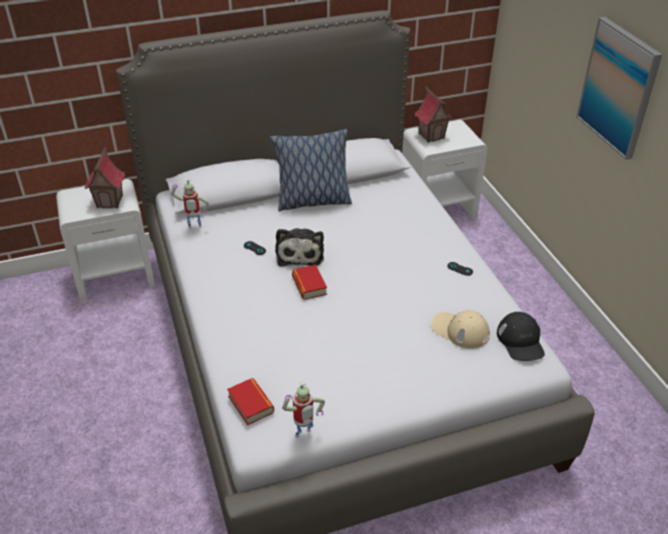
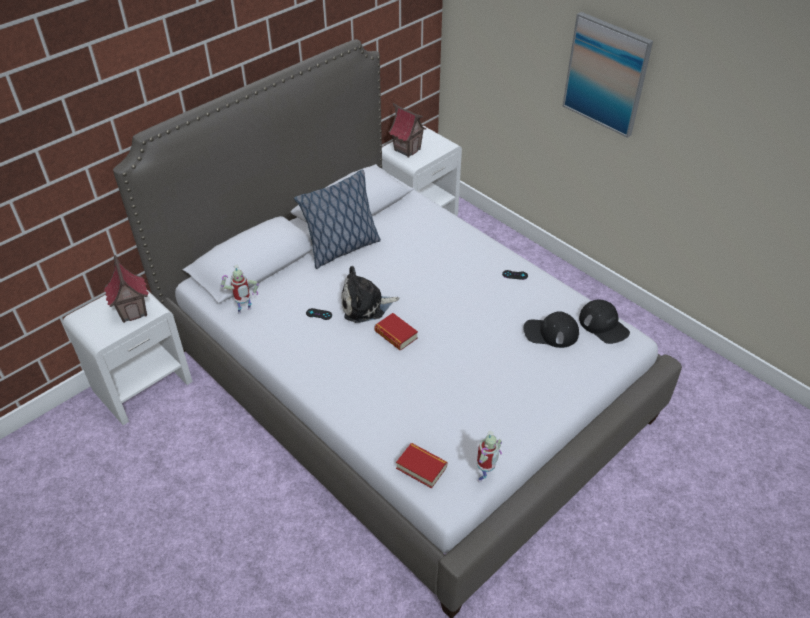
camera: 25 degrees left, 5 degrees up
(300, 253) = (366, 305): plush toy -> plush toy turned 105 degrees clockwise
(460, 330) = (550, 332): beige cap -> black cap

